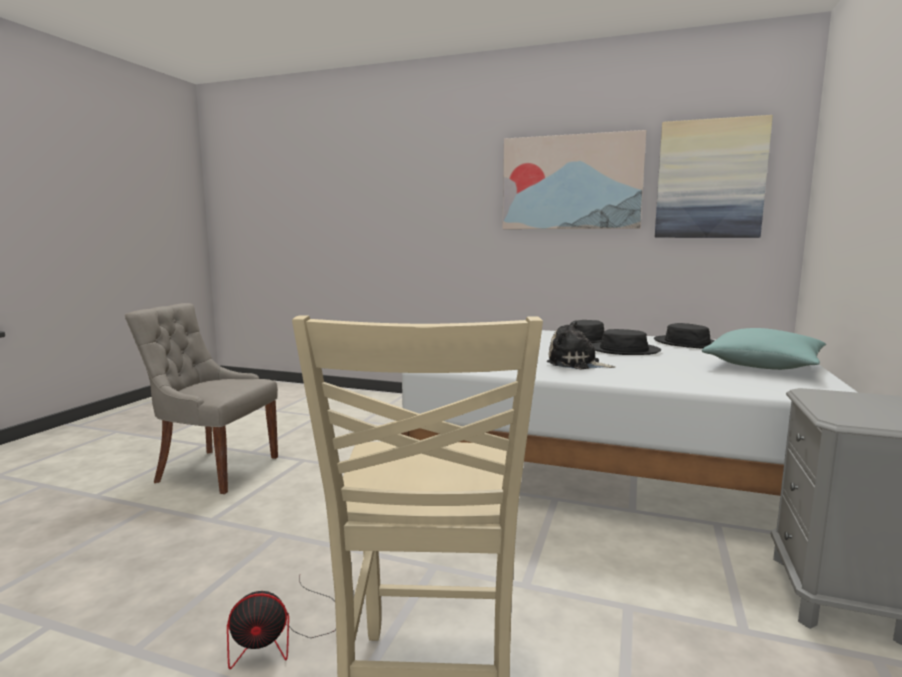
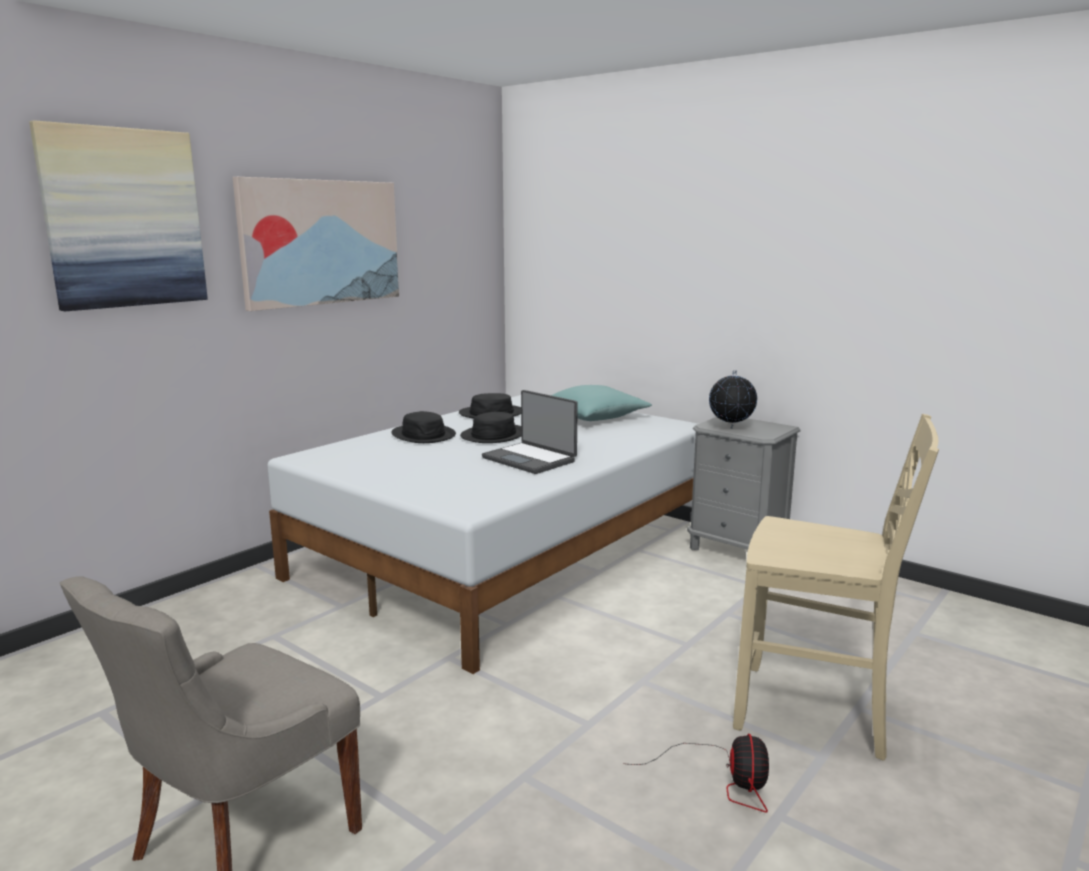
camera: 70 degrees left, 5 degrees up
(576, 364) = (530, 459): plush toy -> laptop
(710, 179) = (442, 240): picture -> picture (124, 218)
(828, 402) = (730, 428): none -> globe

